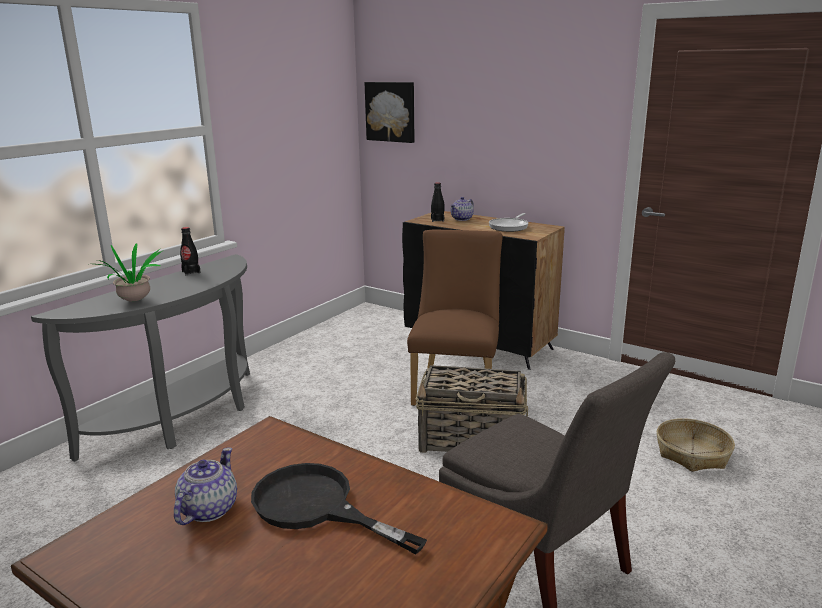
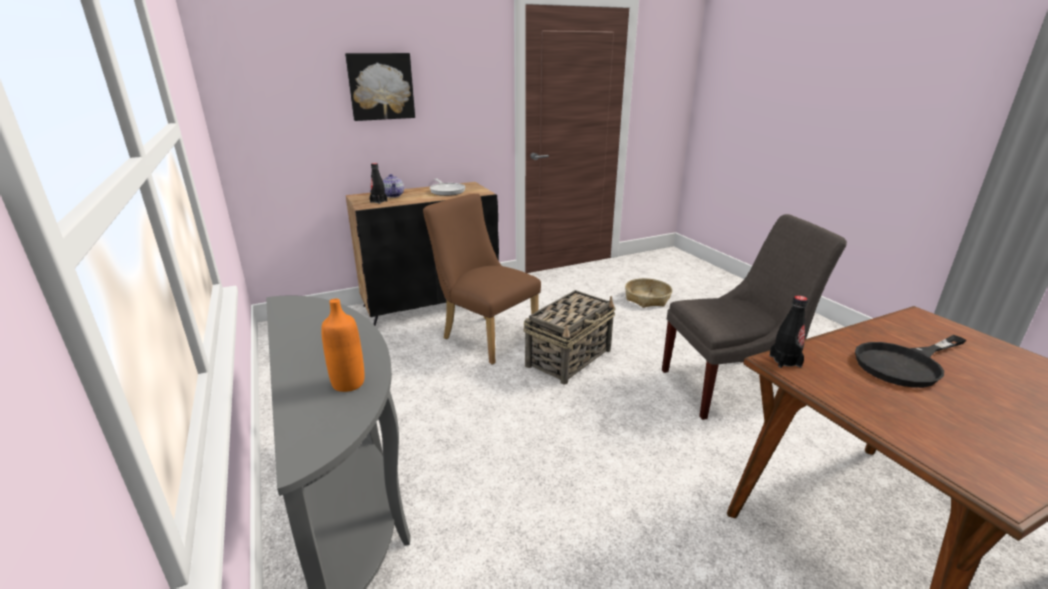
camera: 60 degrees left, 5 degrees up
(135, 300) = (348, 383): potted plant -> orange bottle
(191, 272) = (291, 332): black bottle -> black bottle (785, 361)
(207, 510) = (914, 408): teapot -> none
(391, 111) = (259, 94): picture -> picture (381, 86)

